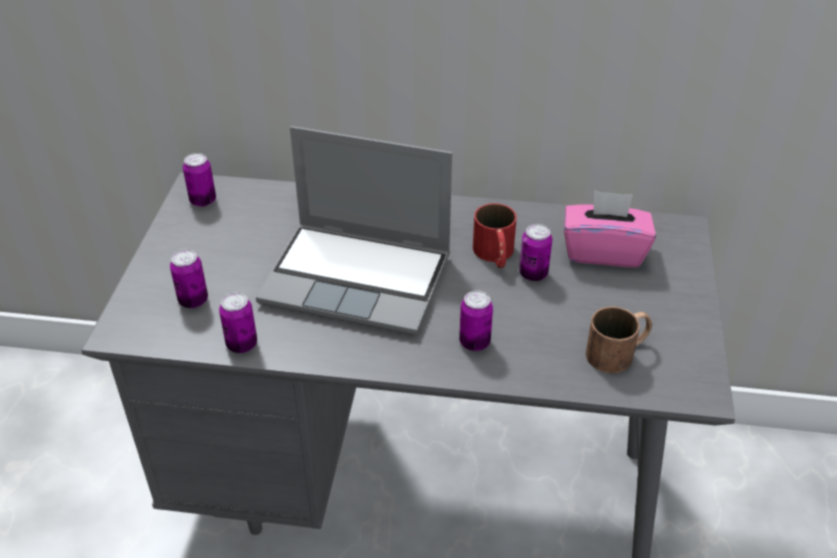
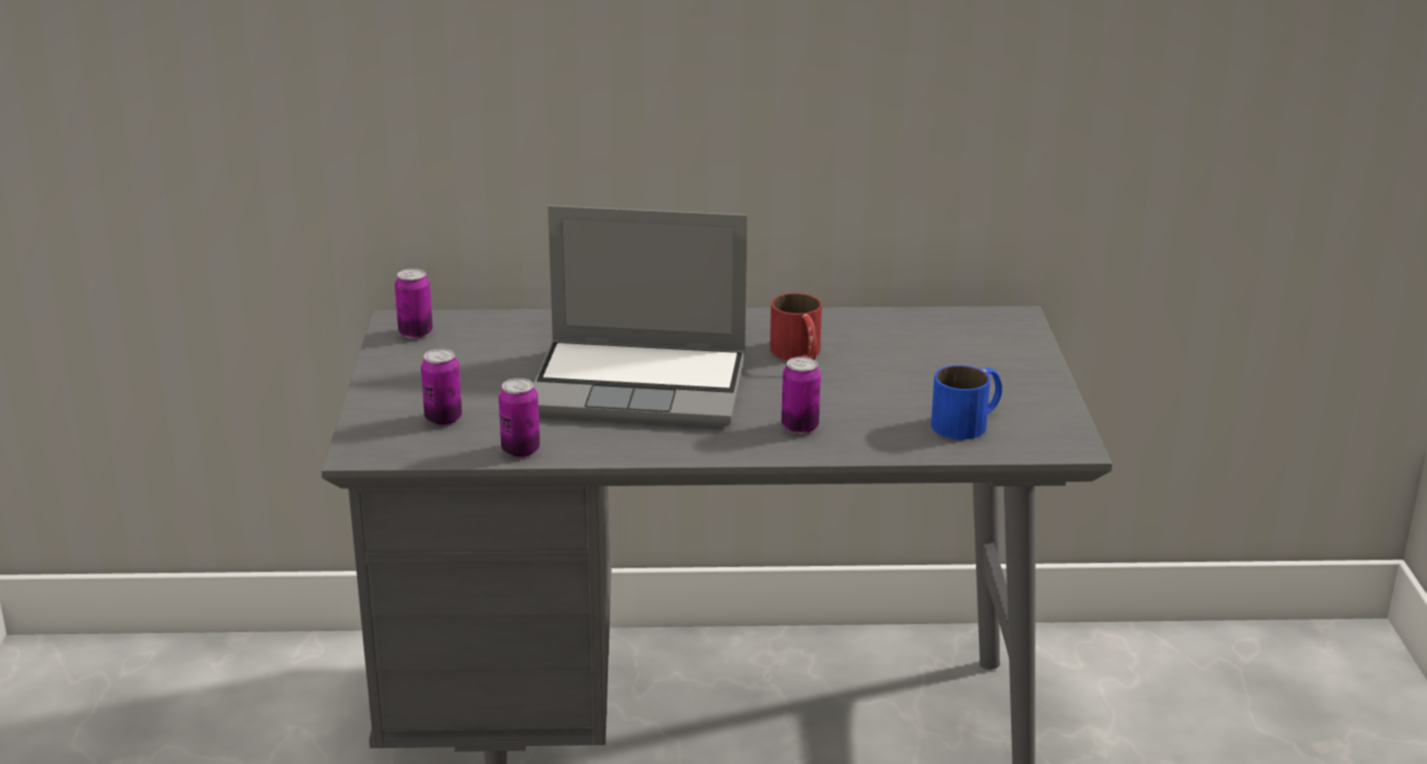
camera: 10 degrees left, 15 degrees down
(533, 274) = (850, 367): can -> none
(603, 251) = (927, 342): pink tissue box -> none
(619, 352) = (969, 422): brown mug -> blue mug

